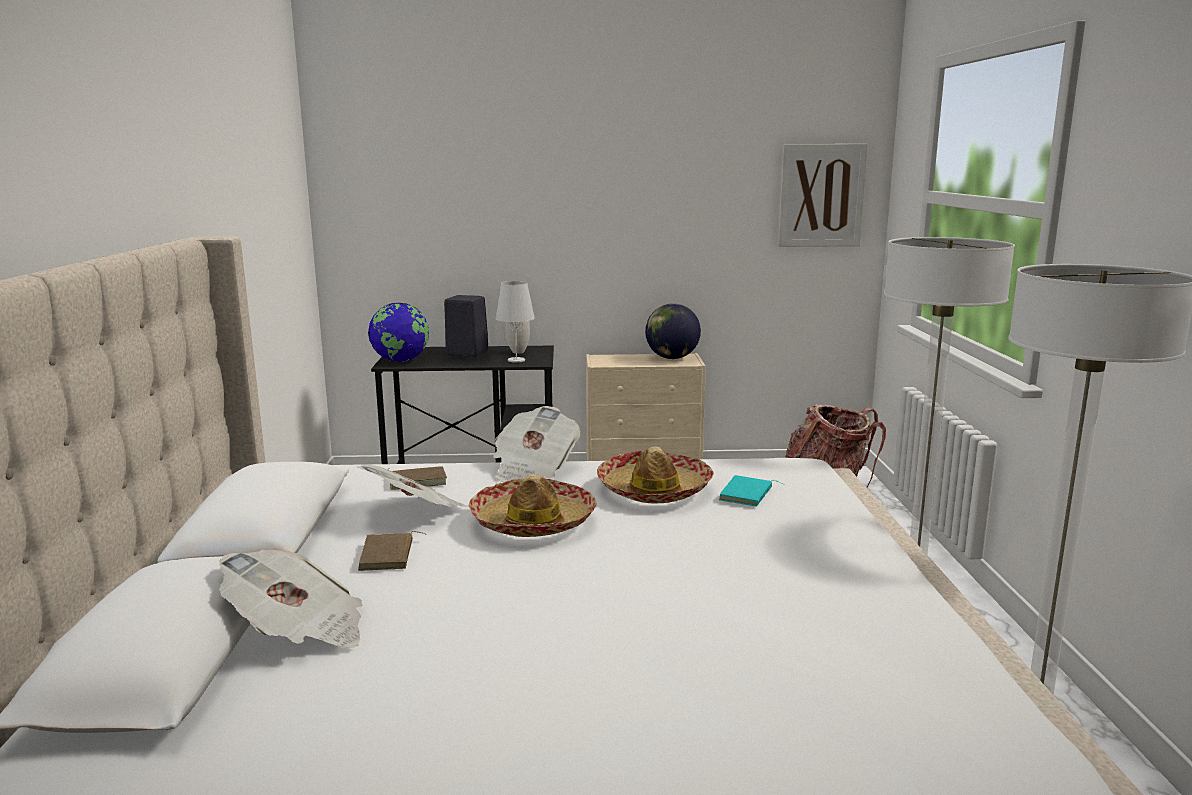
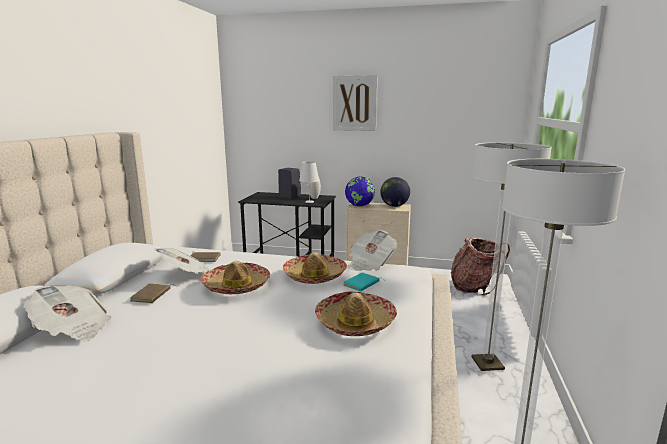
camera: 15 degrees right, 0 degrees up
(401, 361) = (255, 199): globe -> globe (359, 206)
(533, 468) = (265, 258): newspaper -> newspaper (370, 264)
(794, 554) = (355, 322): none -> hat
(821, 195) = (484, 120): picture -> picture (354, 103)

